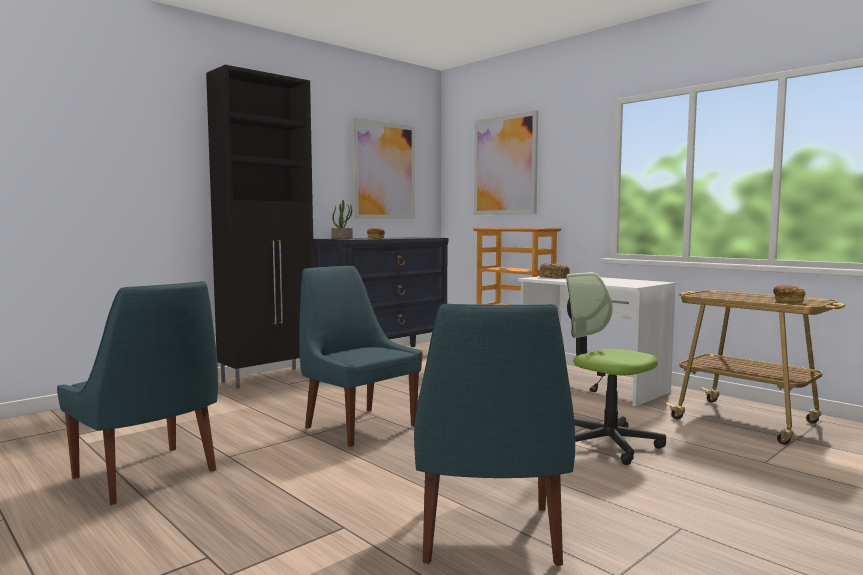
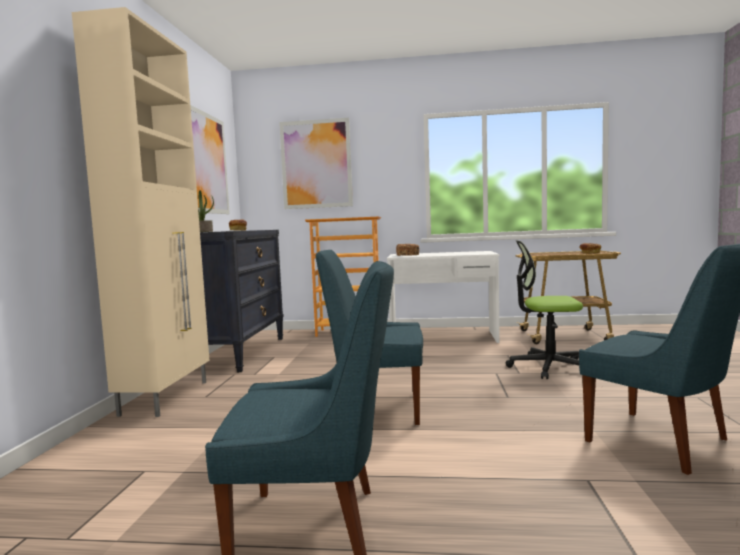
camera: 40 degrees left, 0 degrees up
(269, 378) = (167, 397): black cabinet -> beige cabinet

